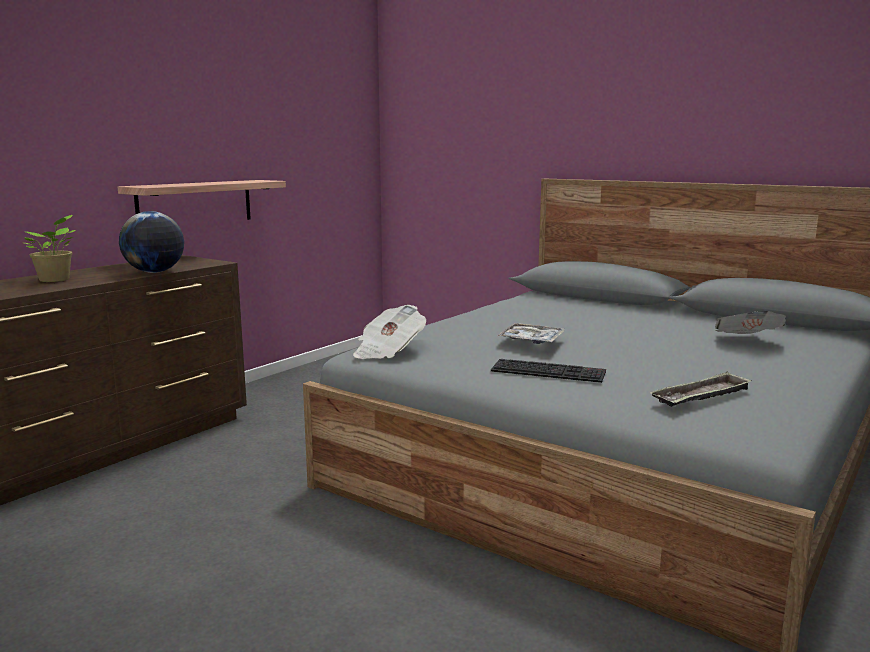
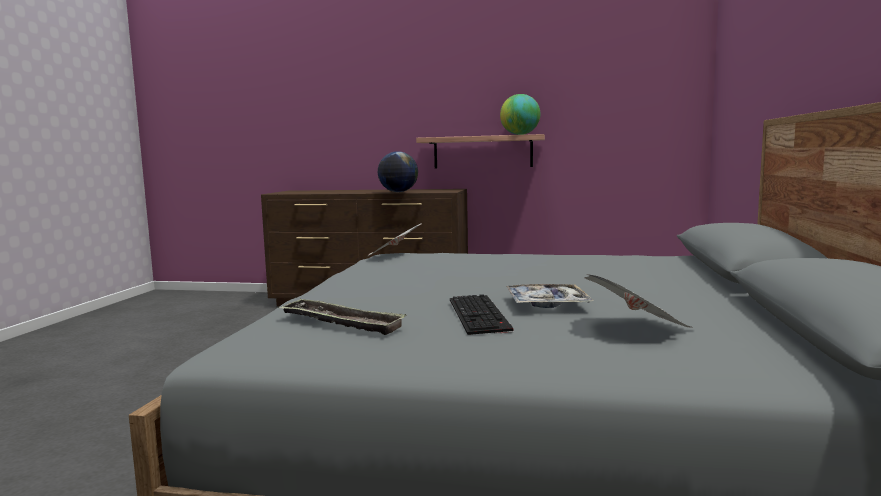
camera: 65 degrees right, 5 degrees down
(56, 280) = (354, 191): potted plant -> none
(250, 181) = (520, 134): none -> globe
(531, 340) = (459, 268): tray -> tray (547, 304)
(549, 371) = (377, 284): keyboard -> keyboard (480, 315)

